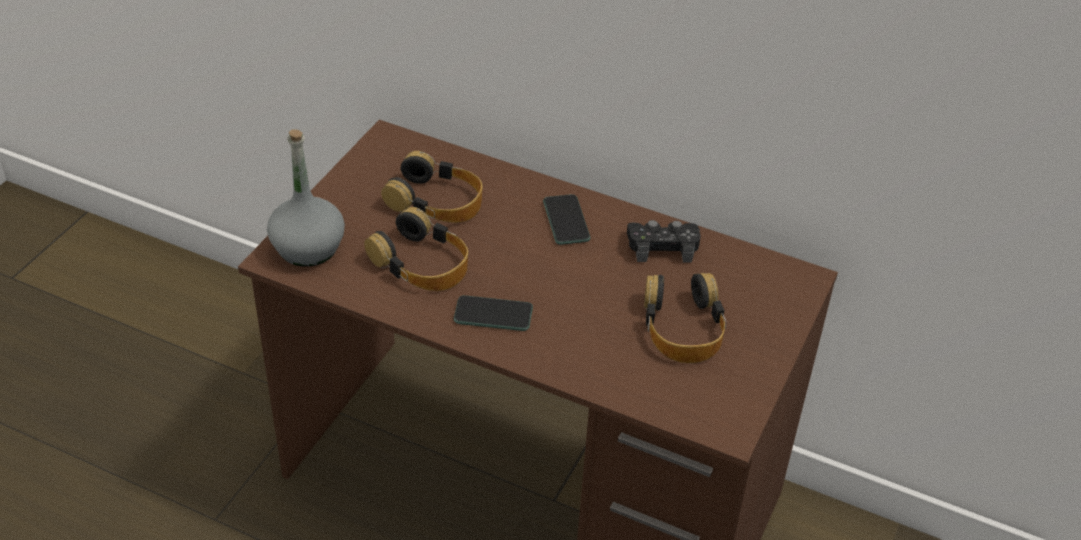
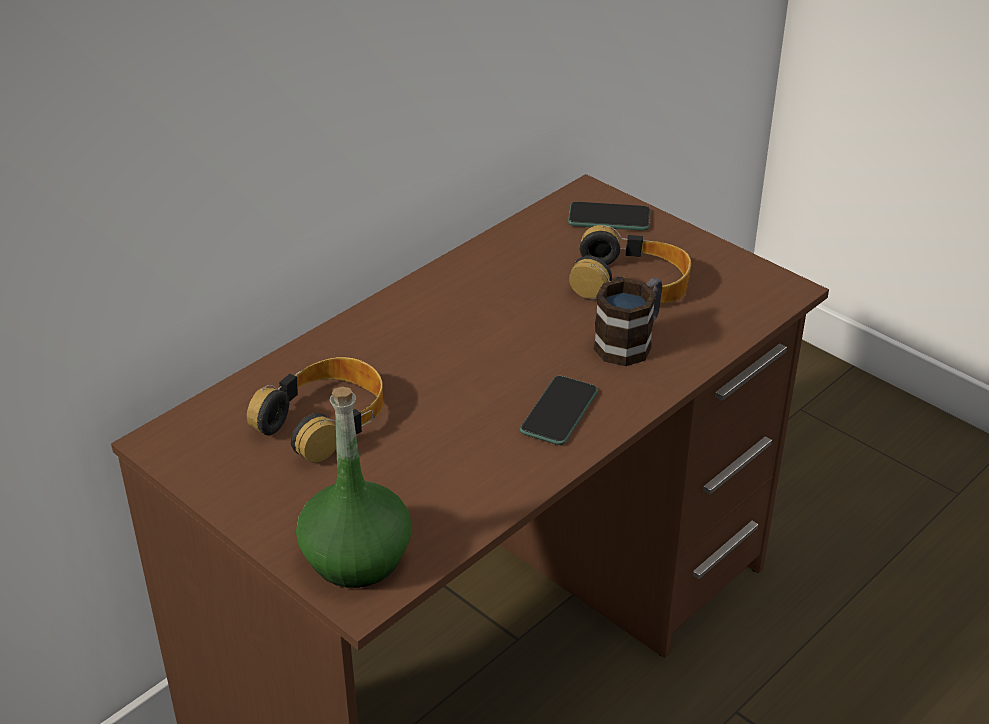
camera: 70 degrees left, 5 degrees down
(308, 248) = (356, 557): grey bottle -> green bottle
(421, 263) = (439, 454): headphones -> none
(566, 221) = (420, 323): phone -> phone (609, 218)
(599, 340) = (630, 342): none -> mug
(662, 246) = (498, 266): black game controller -> none

